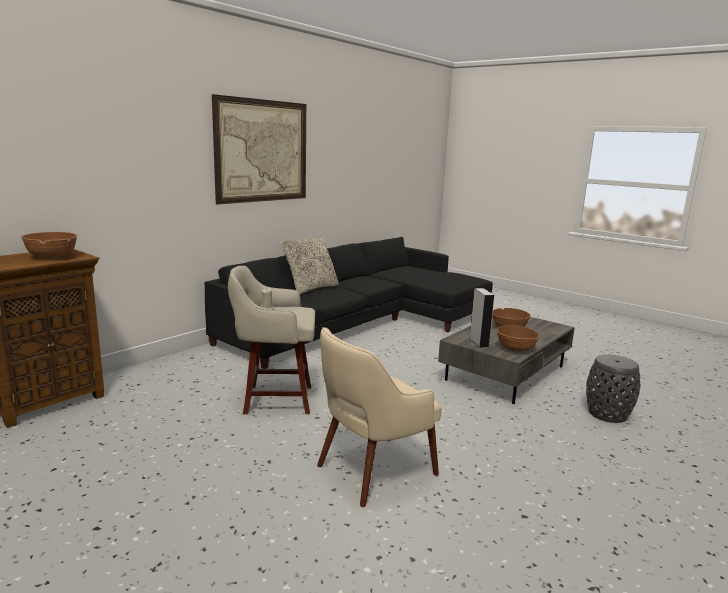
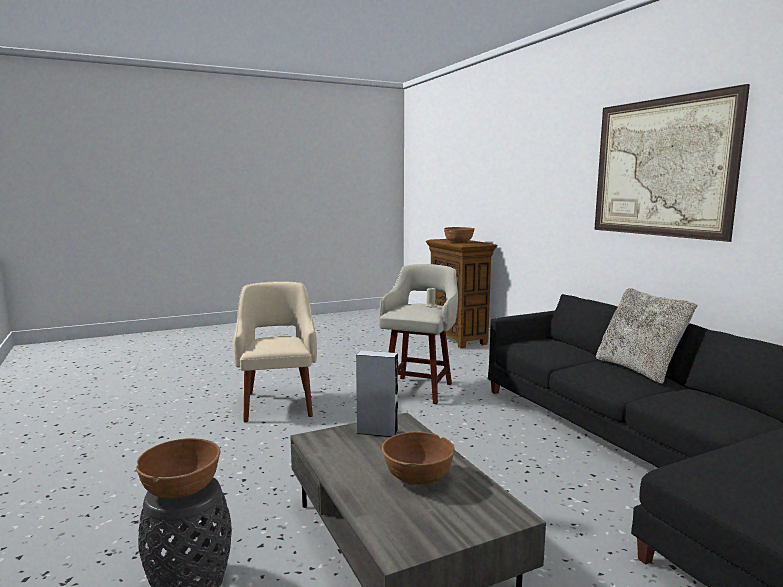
camera: 115 degrees right, 5 degrees down
(515, 349) = (331, 449): brown bowl -> brown bowl (181, 489)

